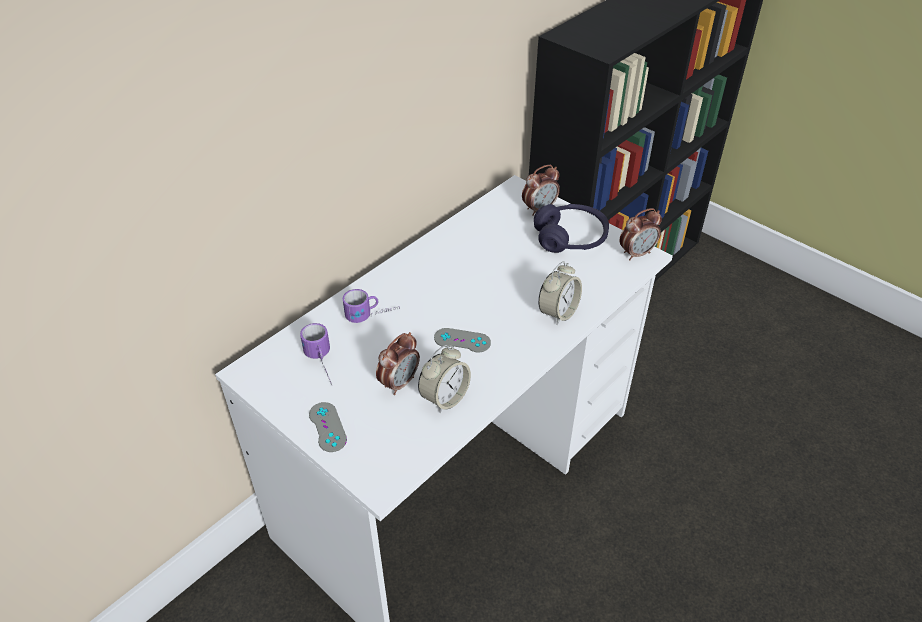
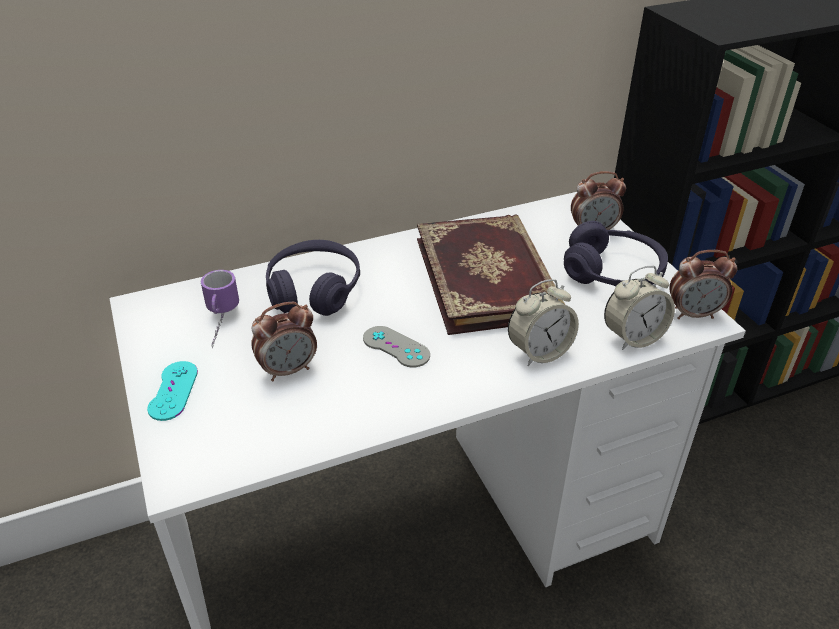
camera: 25 degrees right, 5 degrees down
(327, 427) = (173, 390): grey game controller -> turquoise game controller
(373, 316) = (314, 290): mug -> purple headphones
(444, 398) = (327, 404): alarm clock -> alarm clock (633, 337)
(491, 267) = (489, 277): none -> book

